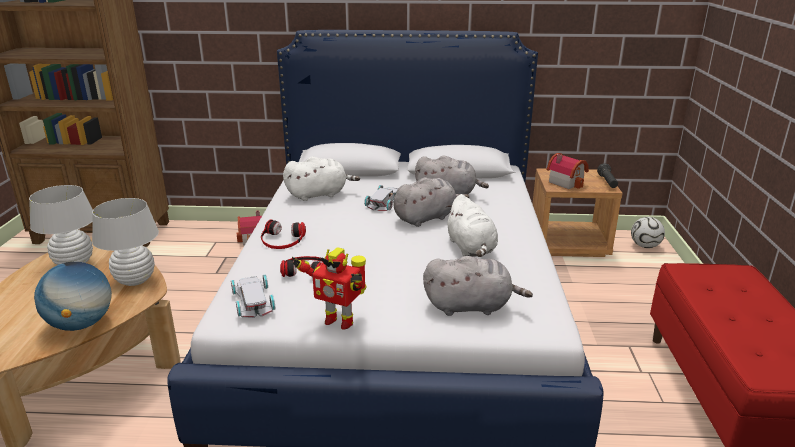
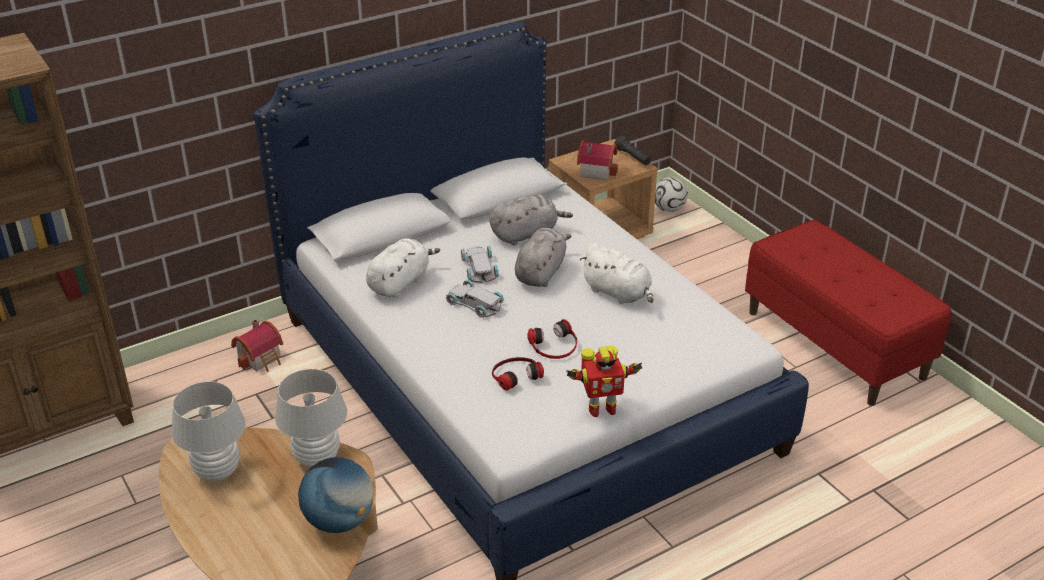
camera: 35 degrees left, 10 degrees up
(254, 300) = (511, 422): white toy car -> white toy car (474, 303)
(282, 240) = (444, 353): headphones -> headphones (554, 345)
(471, 306) = (679, 351): grey plush toy -> none

